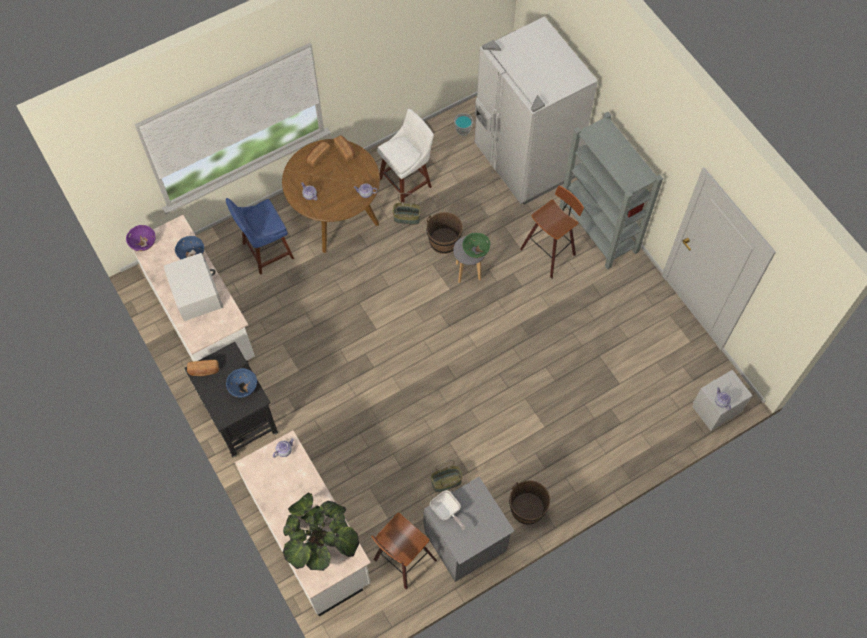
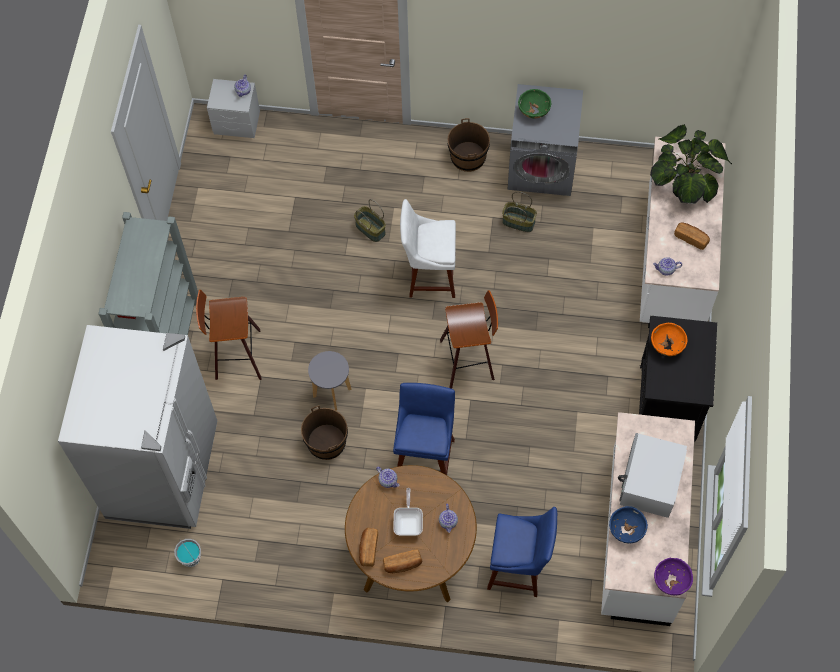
camera: 140 degrees left, 0 degrees up
(204, 371) = (694, 388): bread -> bread (691, 238)
(243, 387) = (667, 346): blue bowl -> orange bowl
(376, 276) = (425, 454): none -> blue chair
(403, 560) = (606, 188): stool -> stool (469, 360)
(407, 181) = (304, 539): white chair -> white chair (429, 274)
(407, 217) = (341, 496): basket -> basket (370, 229)
(446, 511) = (561, 132): frying pan -> frying pan (408, 522)
(476, 251) = (323, 363): green bowl -> green bowl (534, 111)

